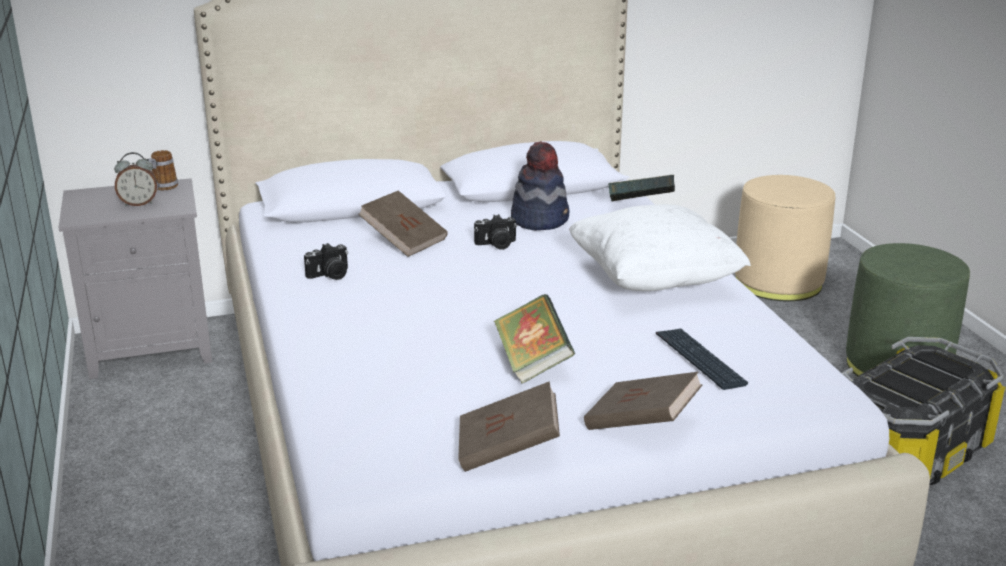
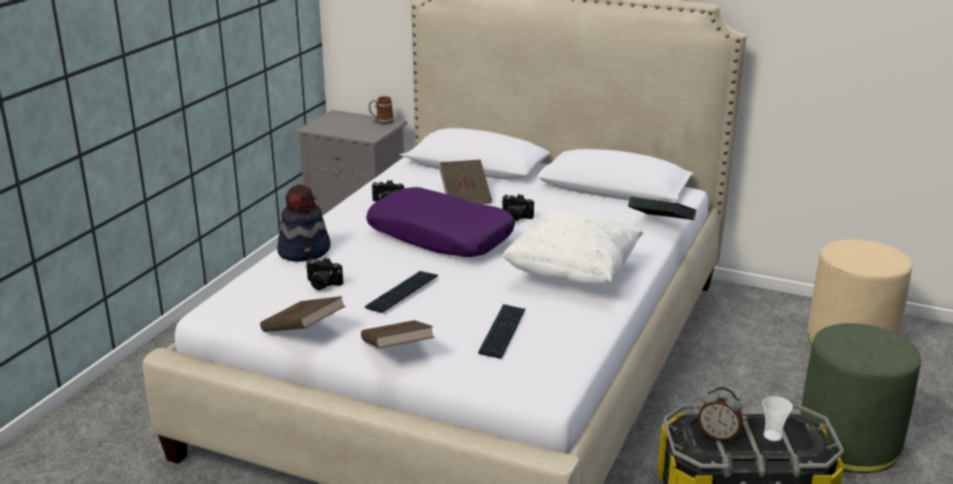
camera: 40 degrees right, 0 degrees up
(138, 203) = (354, 128): alarm clock -> alarm clock (718, 436)
(435, 389) = (322, 284): none -> camera
(459, 289) = (441, 236): none -> purple pillow
(532, 363) = (402, 293): book -> keyboard
(540, 219) = (574, 210): hat -> hat (305, 251)
(931, 372) = (772, 436): none -> cup

